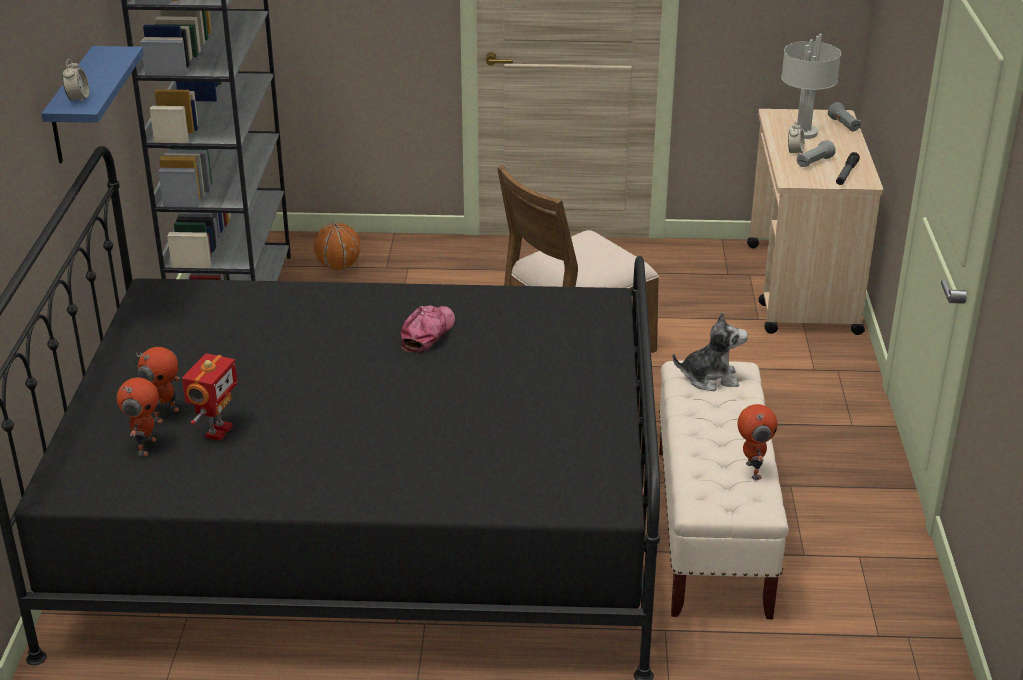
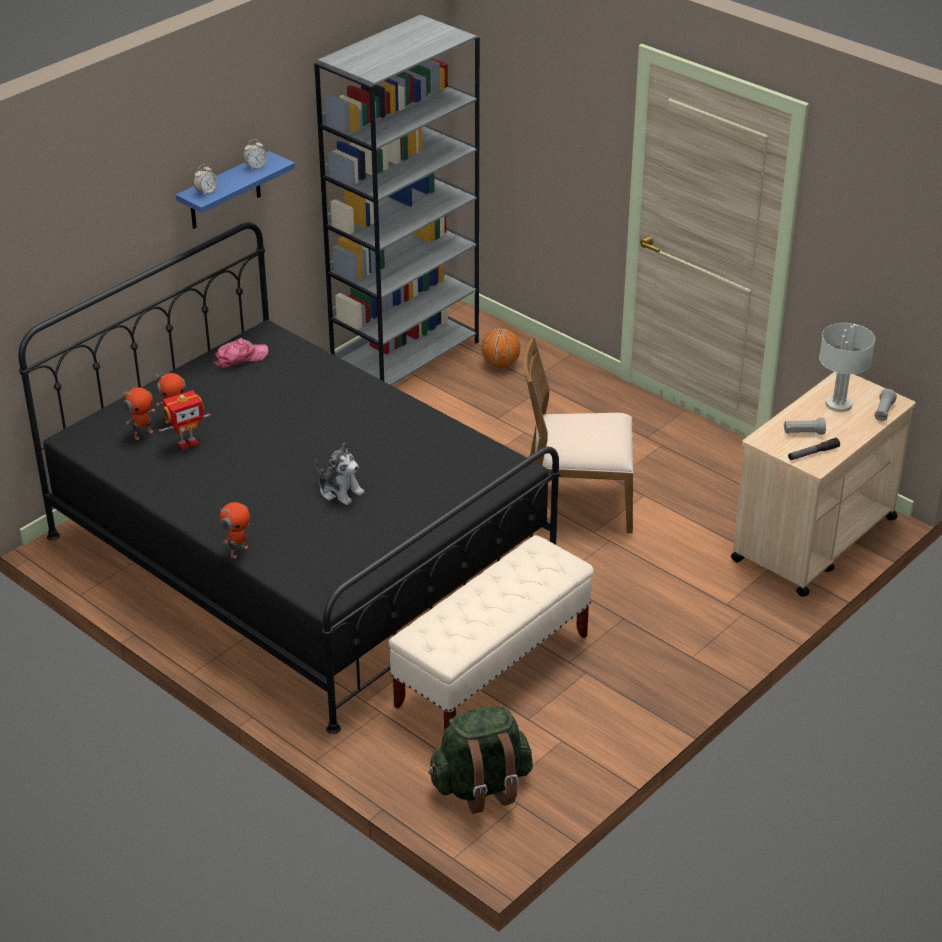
camera: 40 degrees right, 5 degrees up
(427, 333) = (378, 438): cap -> cap (240, 358)
(709, 378) = (542, 560): plush toy -> plush toy (340, 491)
(751, 470) = (475, 631): toy robot -> toy robot (238, 551)
(795, 152) = (803, 418): alarm clock -> alarm clock (255, 166)
(856, 642) = (481, 786): none -> green backpack

